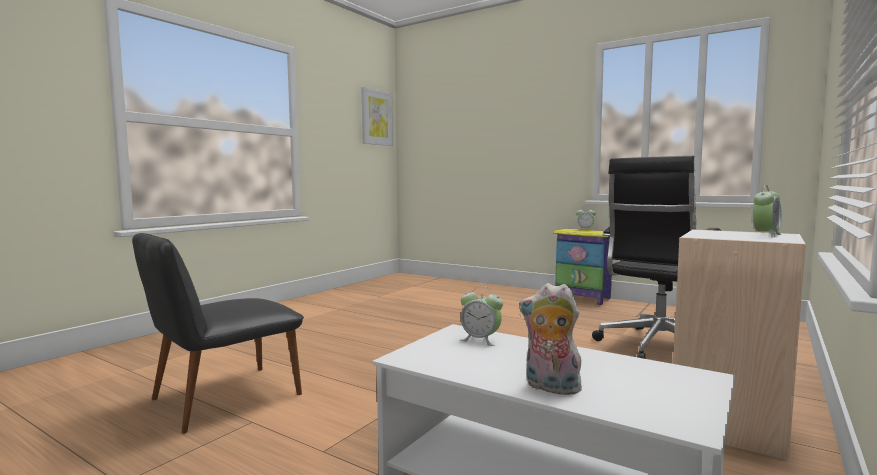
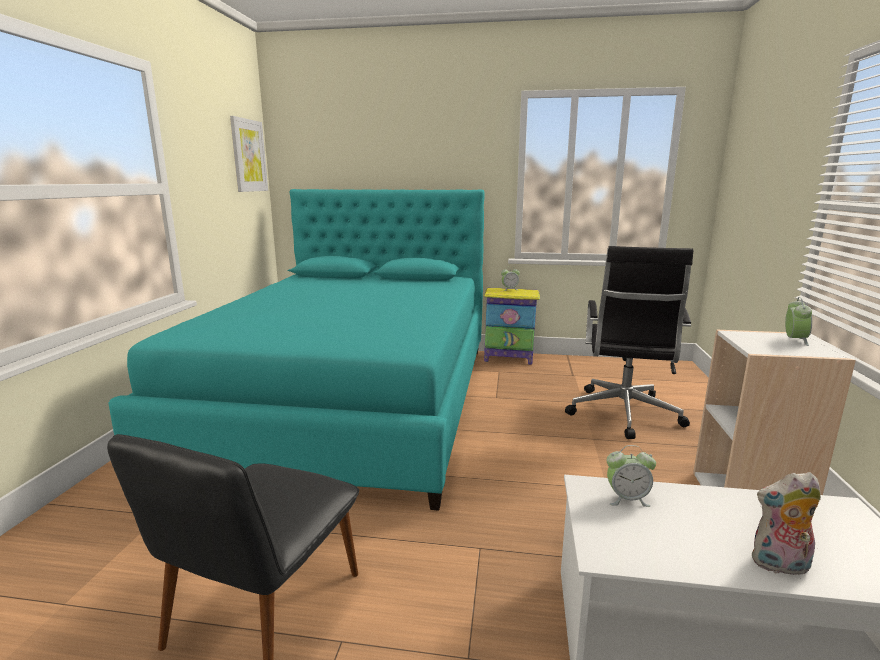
camera: 25 degrees left, 10 degrees up
(410, 307) = (351, 399): none -> turquoise bed

